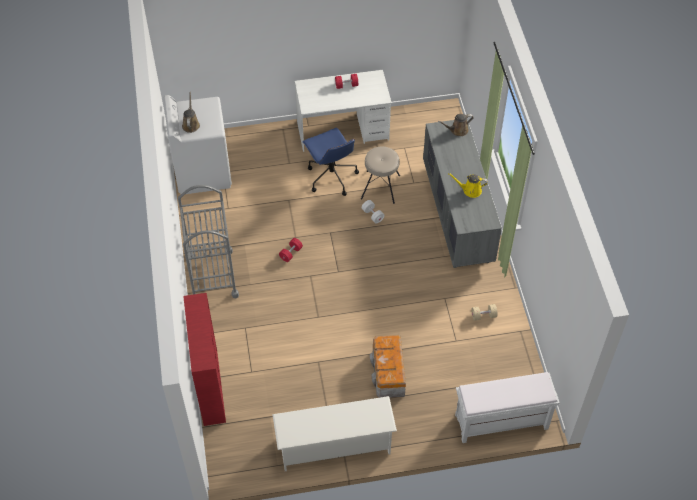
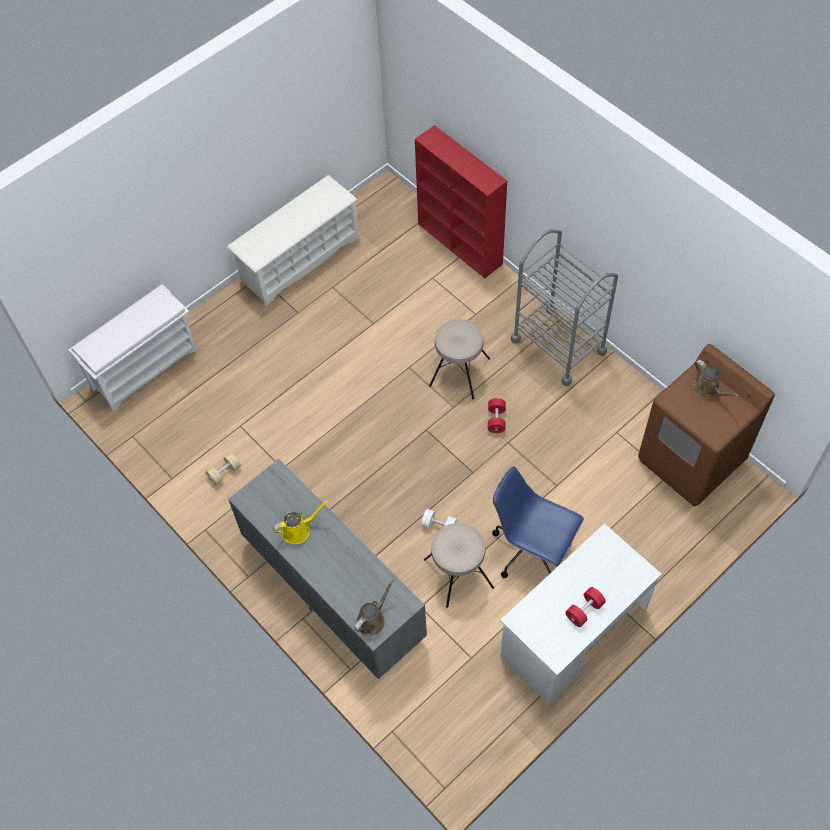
camera: 150 degrees right, 5 degrees up
(202, 172) = (691, 460): white washing machine -> brown washing machine
(288, 295) = (459, 372): none -> beige stool
(388, 374) = (292, 351): storage box -> none

